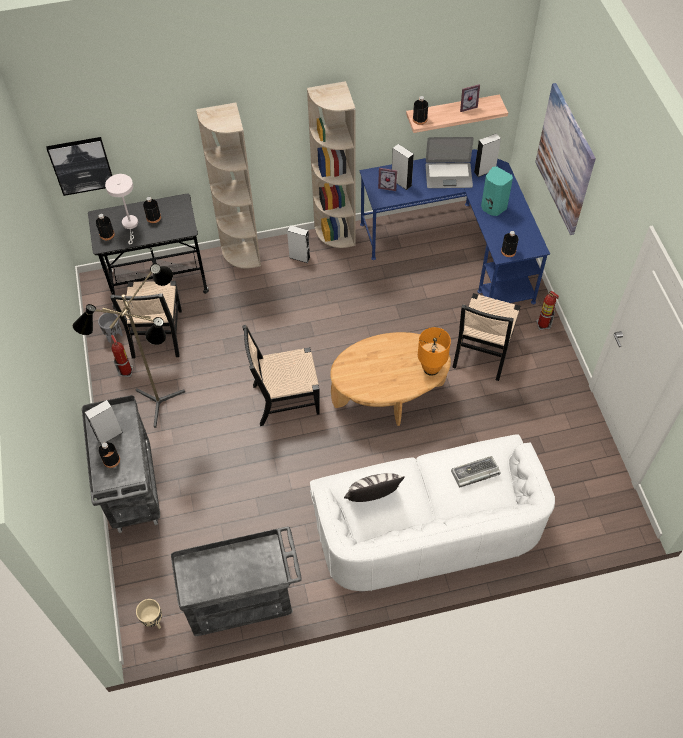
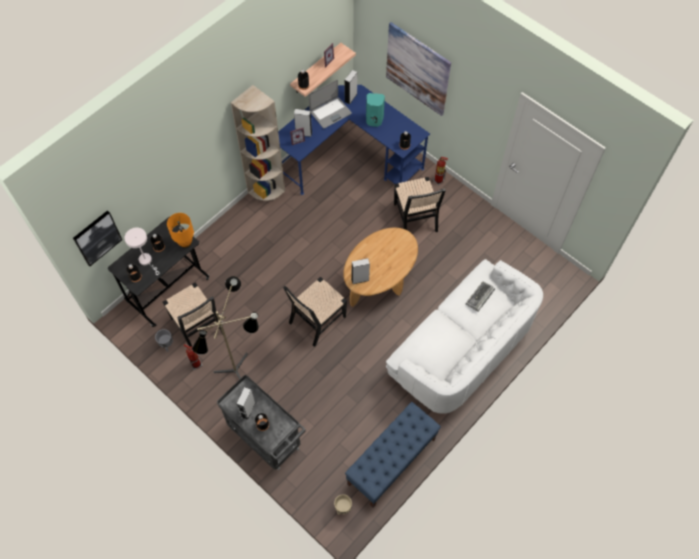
camera: 35 degrees left, 5 degrees up
(242, 258) = (214, 241): beige bookcase -> none
(246, 604) = (391, 461): black cart -> blue bench
(299, 257) = (253, 219): grey speaker -> grey speaker (360, 279)
(373, 497) = (433, 348): pillow -> none
(431, 369) = (406, 247): orange table lamp -> orange table lamp (185, 243)

